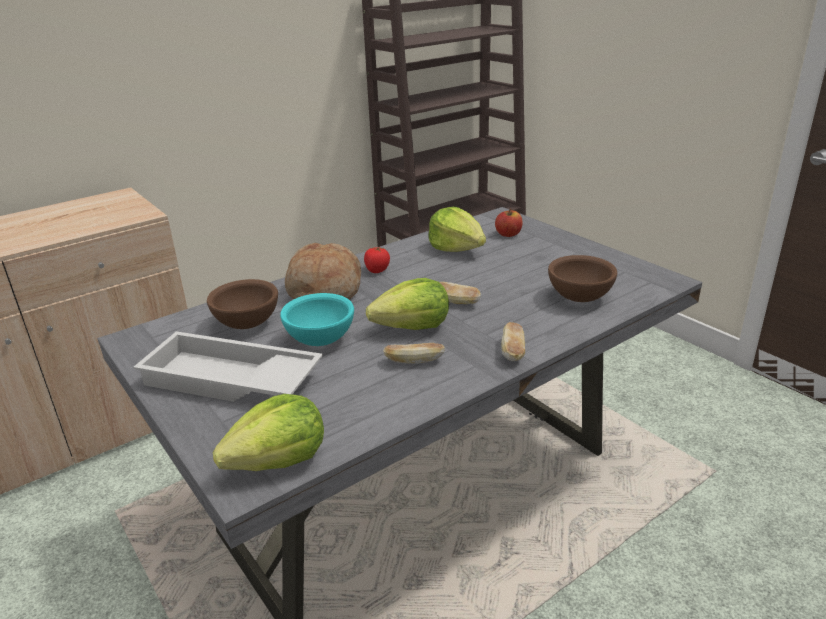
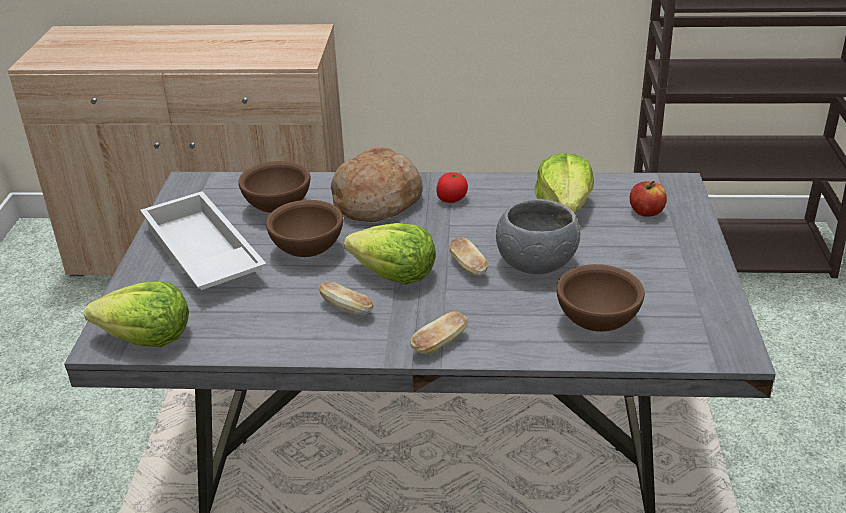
camera: 40 degrees right, 5 degrees up
(319, 339) = (307, 249): turquoise bowl -> brown bowl
(492, 283) = (536, 263): none -> grey bowl

